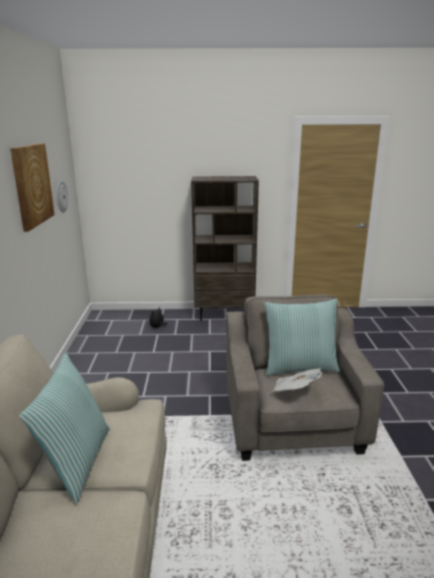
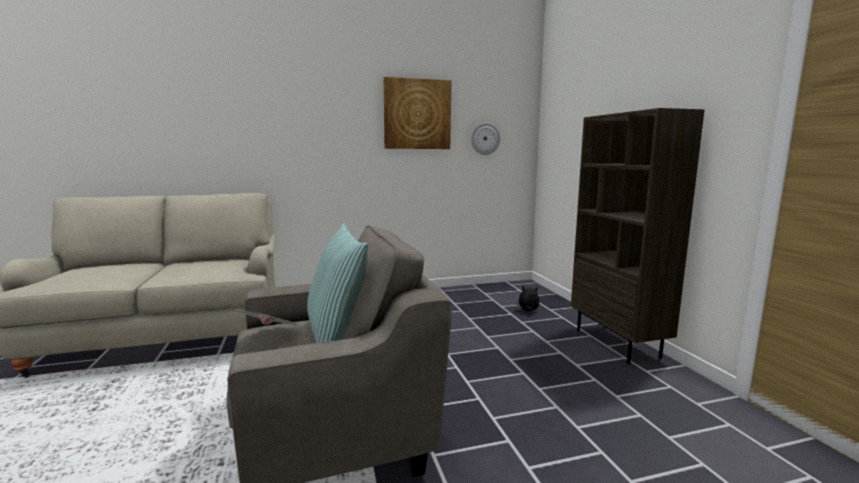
camera: 75 degrees right, 10 degrees down
(76, 462) = (177, 267): pillow -> none

